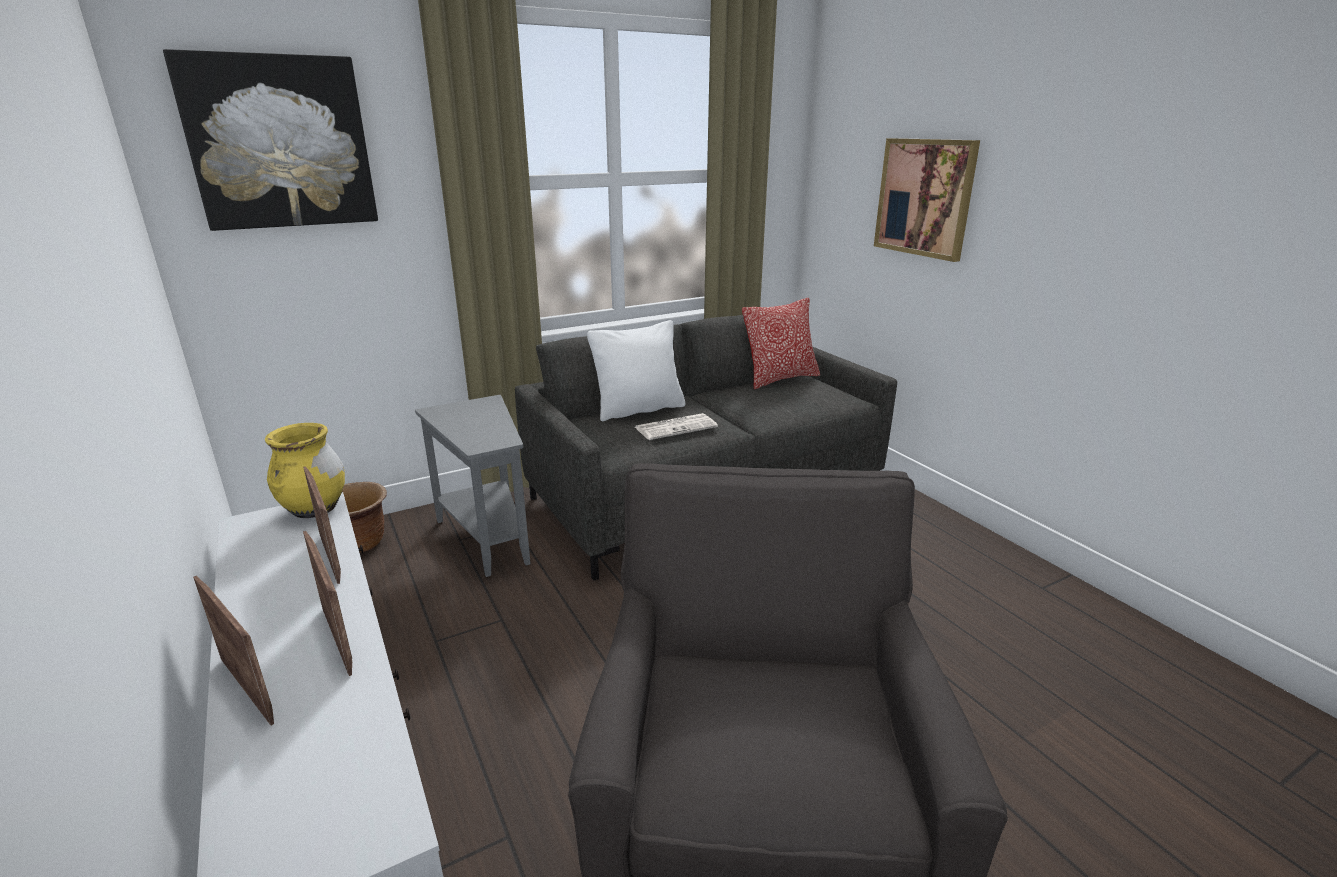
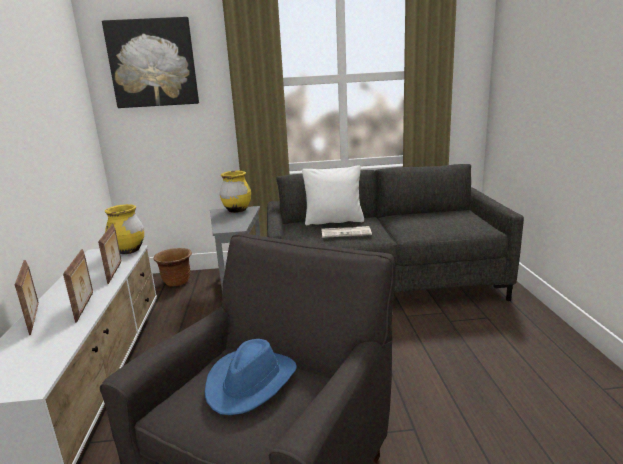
camera: 25 degrees right, 5 degrees down
(469, 407) = (237, 210): none -> yellow vase
(773, 706) = (251, 382): none -> blue hat
(780, 379) = (445, 212): pillow -> none
(924, 197) = (551, 82): picture -> none

